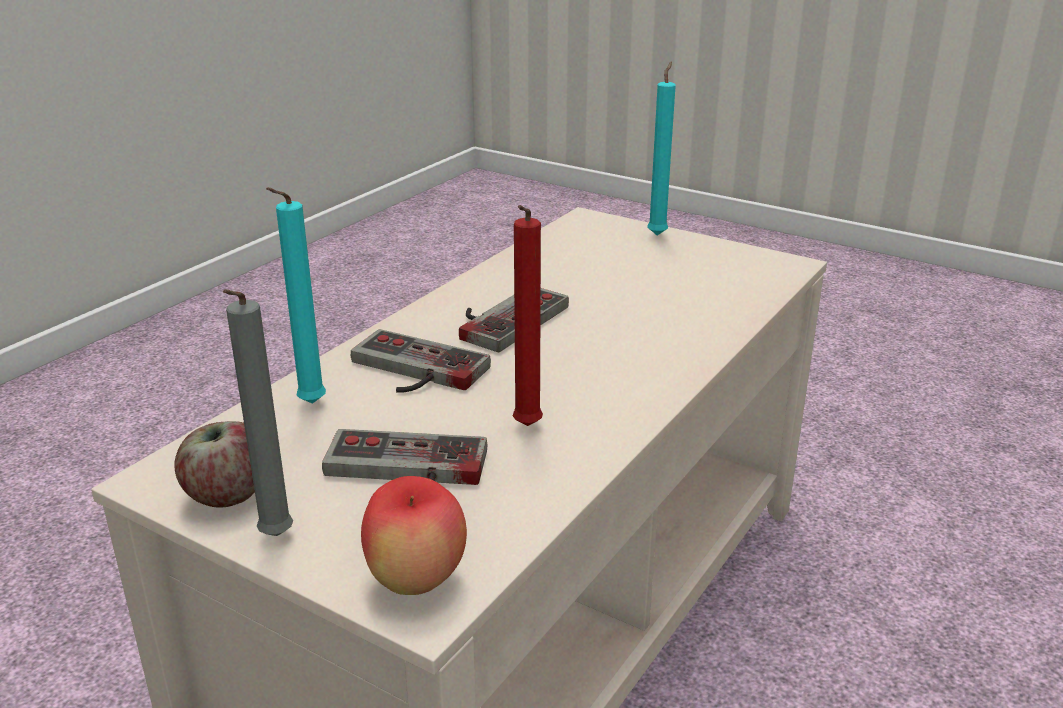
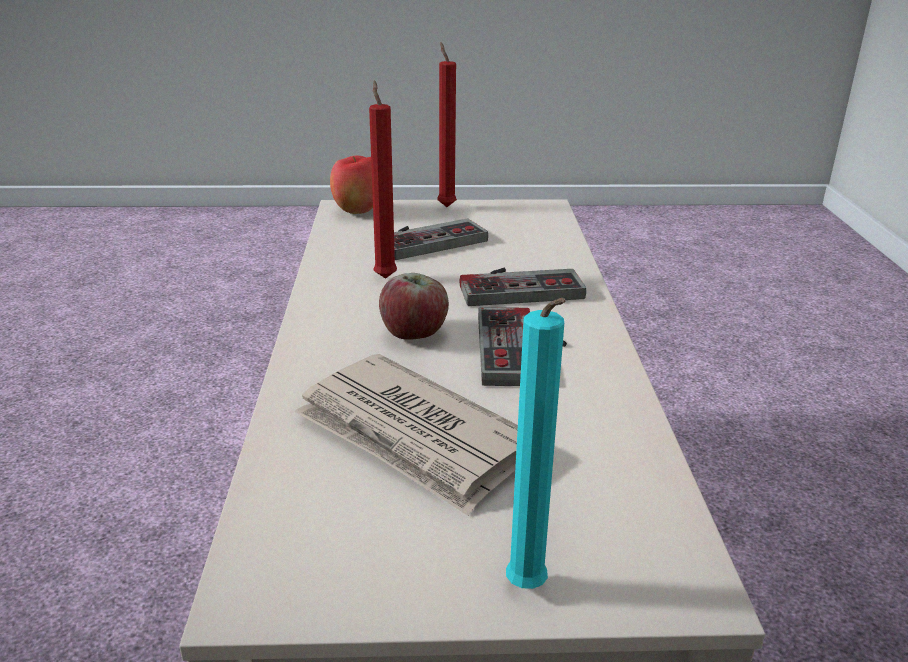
camera: 145 degrees right, 0 degrees up
(226, 495) = (499, 211): apple -> apple (414, 334)
(273, 539) = (445, 206): grey candle -> red candle
(308, 405) = (542, 250): turquoise candle -> none
(649, 294) = (413, 437): none -> newspaper

